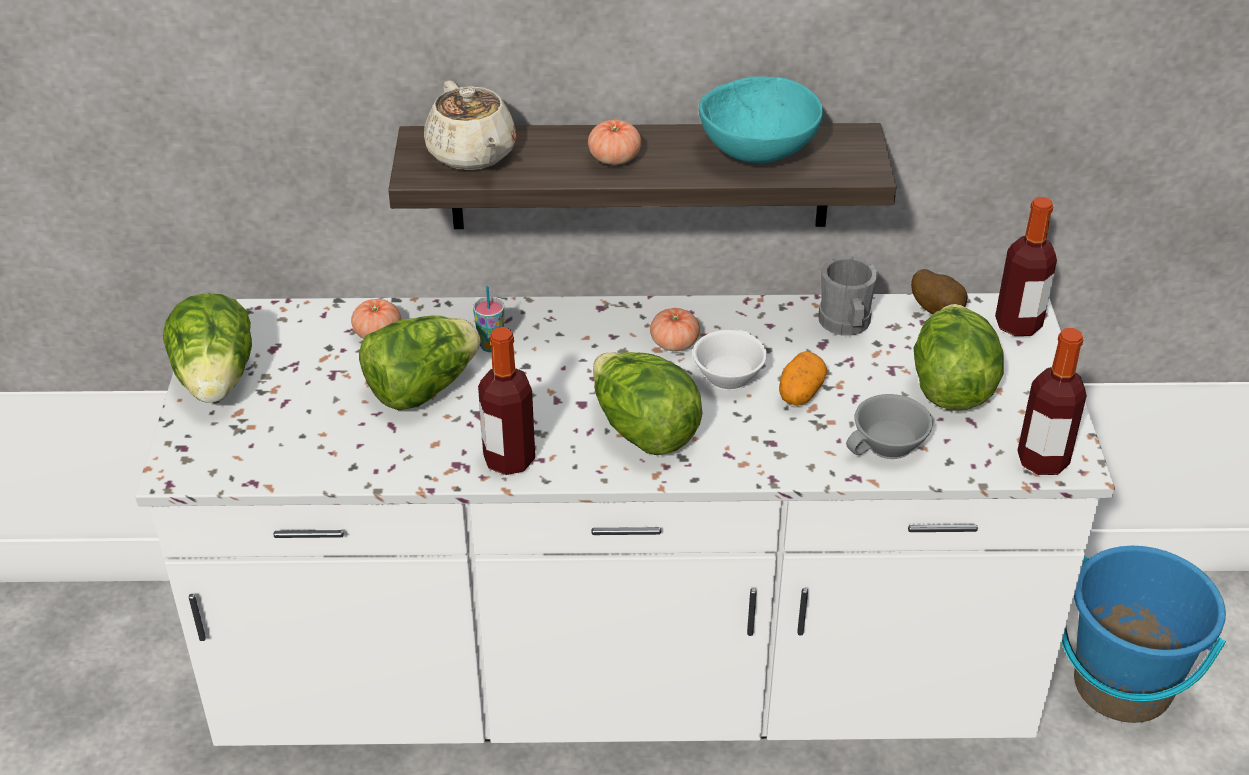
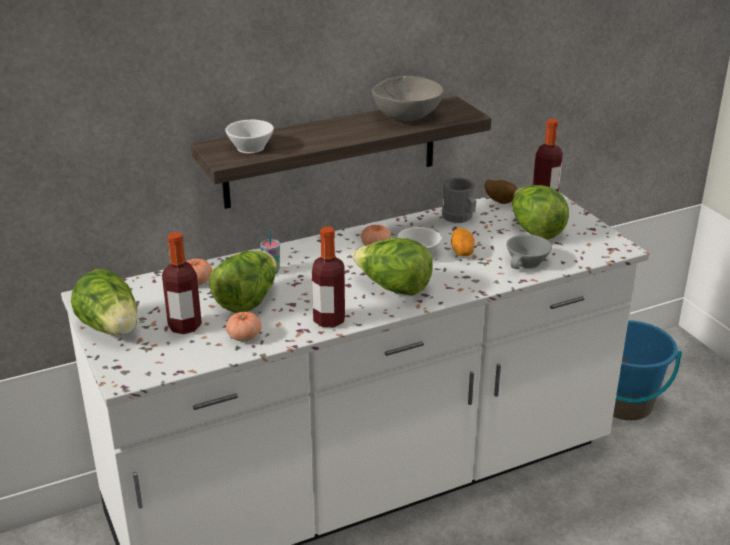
camera: 25 degrees left, 10 degrees down
(472, 155) = (248, 147): beige teapot -> white cup
(614, 158) = (332, 134): tomato -> tomato (244, 336)
(757, 152) = (406, 117): turquoise bowl -> grey bowl
(1042, 460) = (606, 250): bottle -> bottle (185, 326)

